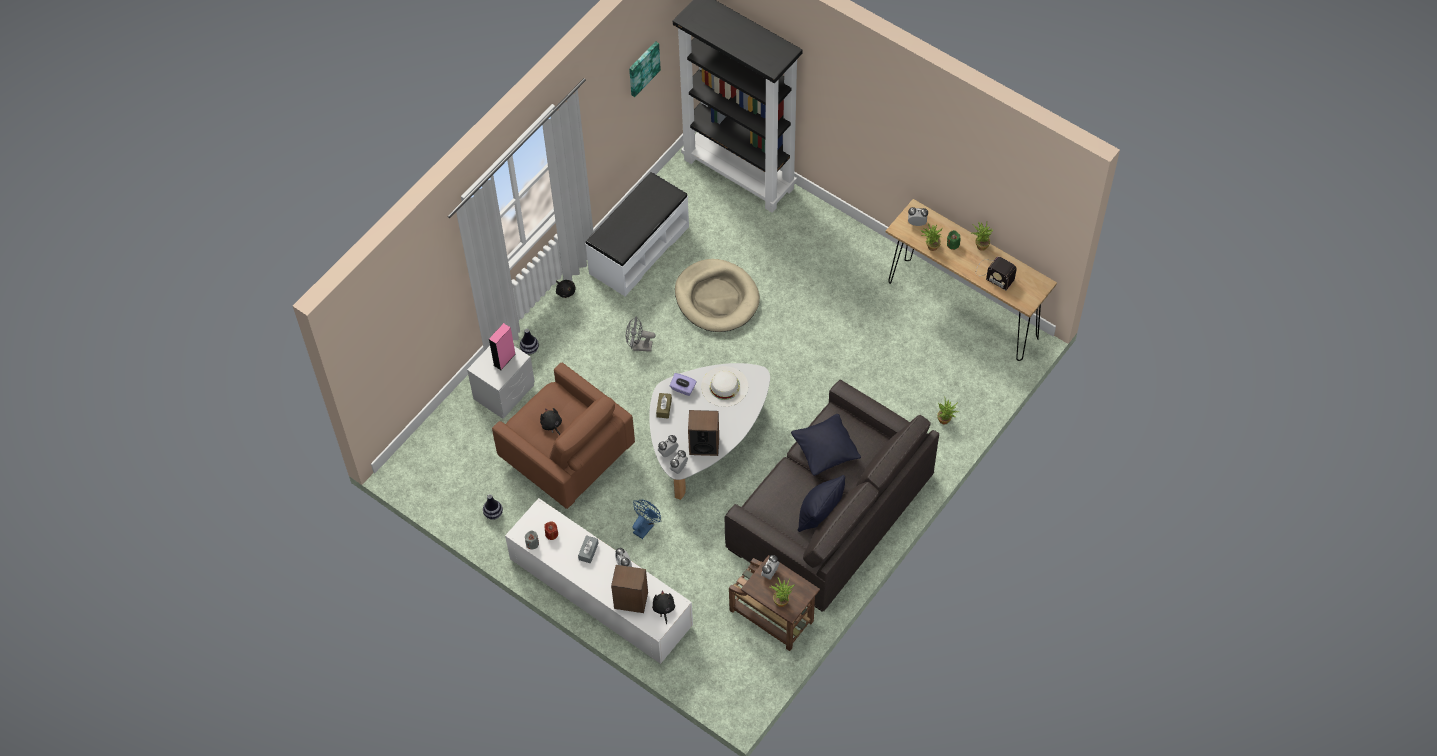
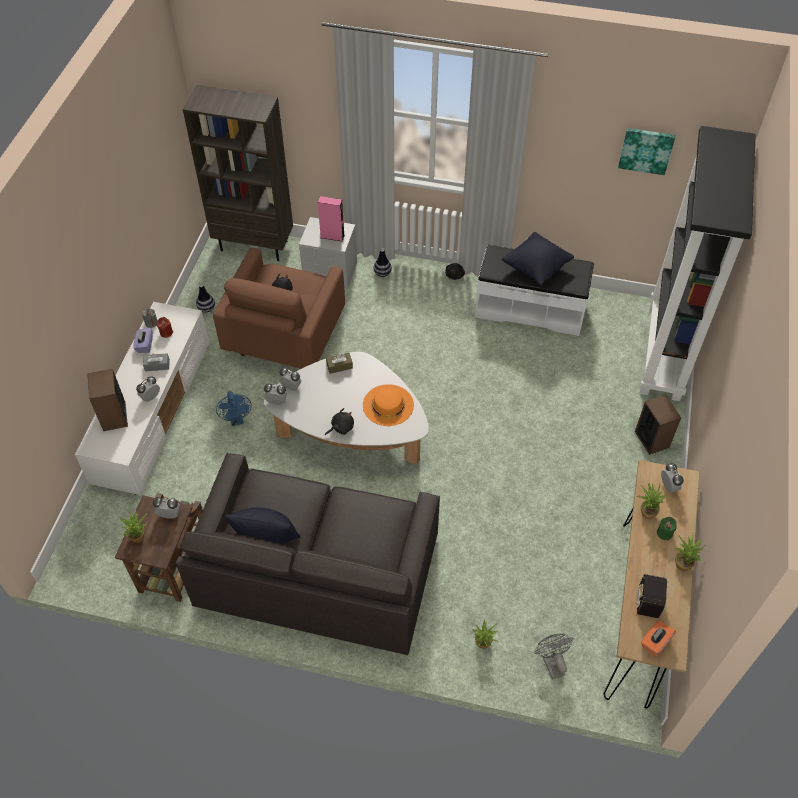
camera: 65 degrees right, 5 degrees down
(429, 446) = (255, 245): none -> brown bookcase
(639, 346) = (427, 346): grey fan -> grey fan (551, 662)
(645, 526) = (237, 420): blue fan -> blue fan turned 60 degrees clockwise
(663, 609) = (113, 445): black plush toy -> black plush toy (341, 427)
(683, 389) = (368, 373): purple tissue box -> purple tissue box (144, 345)
(704, 445) = (312, 412): speaker -> speaker (652, 439)
(717, 298) = (514, 385): beige dog bed -> none
(724, 386) = (388, 405): white hat -> orange hat
(825, 452) = (347, 517): black pillow -> black pillow (536, 268)
(1030, 290) = (655, 642): none -> orange tissue box

